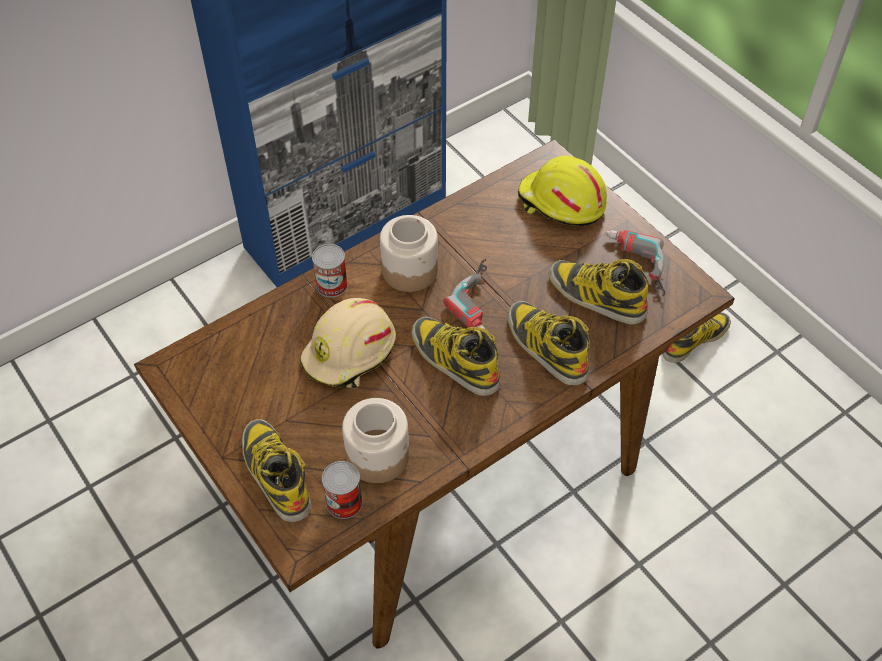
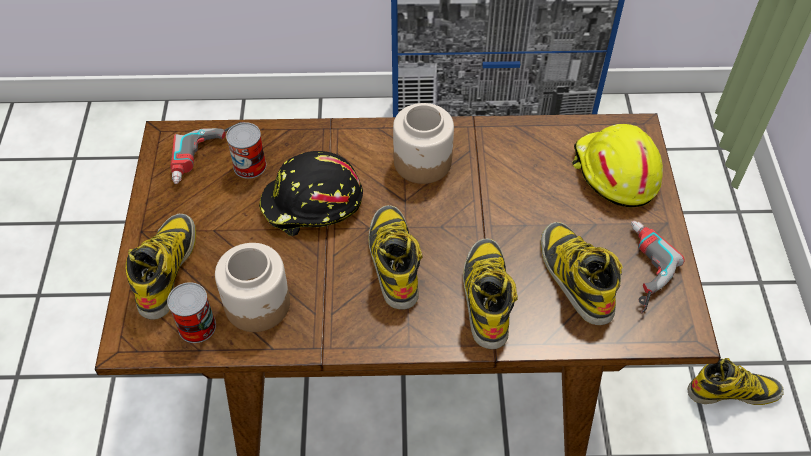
camera: 35 degrees right, 0 degrees up
(331, 285) = (347, 139): can -> can (250, 166)
(350, 353) = (312, 204): beige hard hat -> black hard hat
(483, 302) = (463, 224): power drill -> power drill (209, 157)

